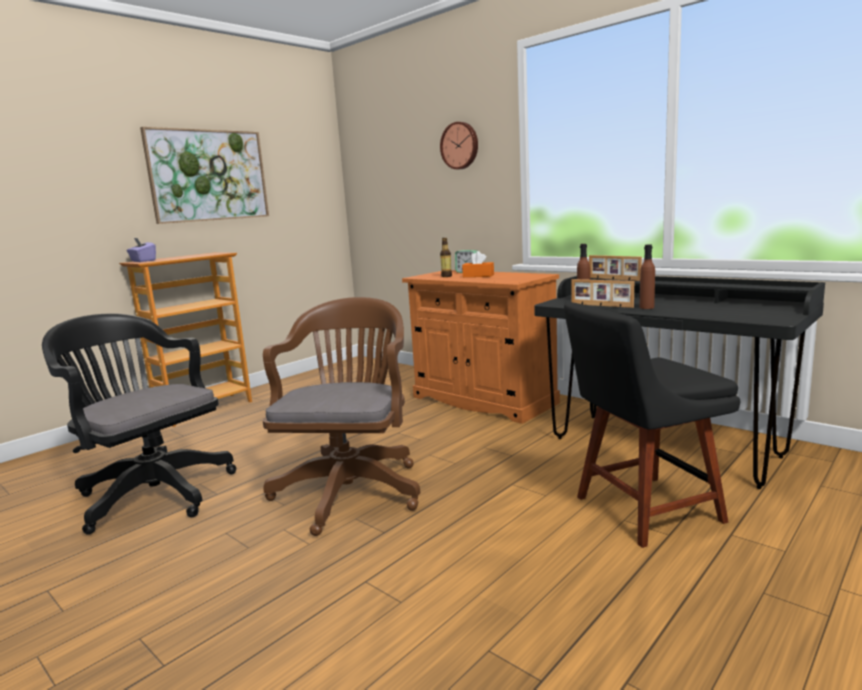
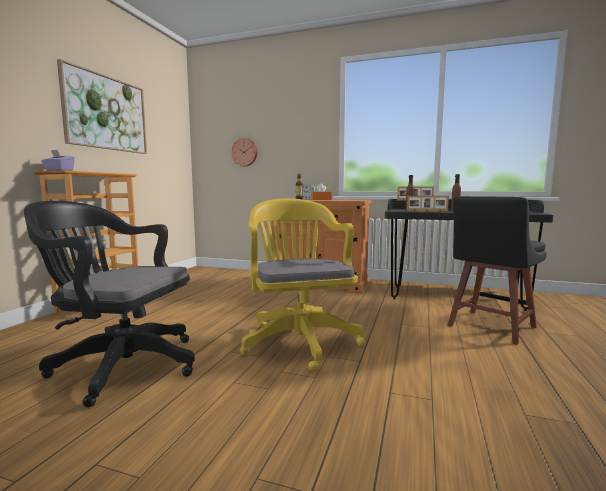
camera: 25 degrees left, 5 degrees down
(351, 488) = (299, 339): brown office chair -> yellow office chair
(460, 145) = (294, 119): wall clock -> wall clock (244, 152)

